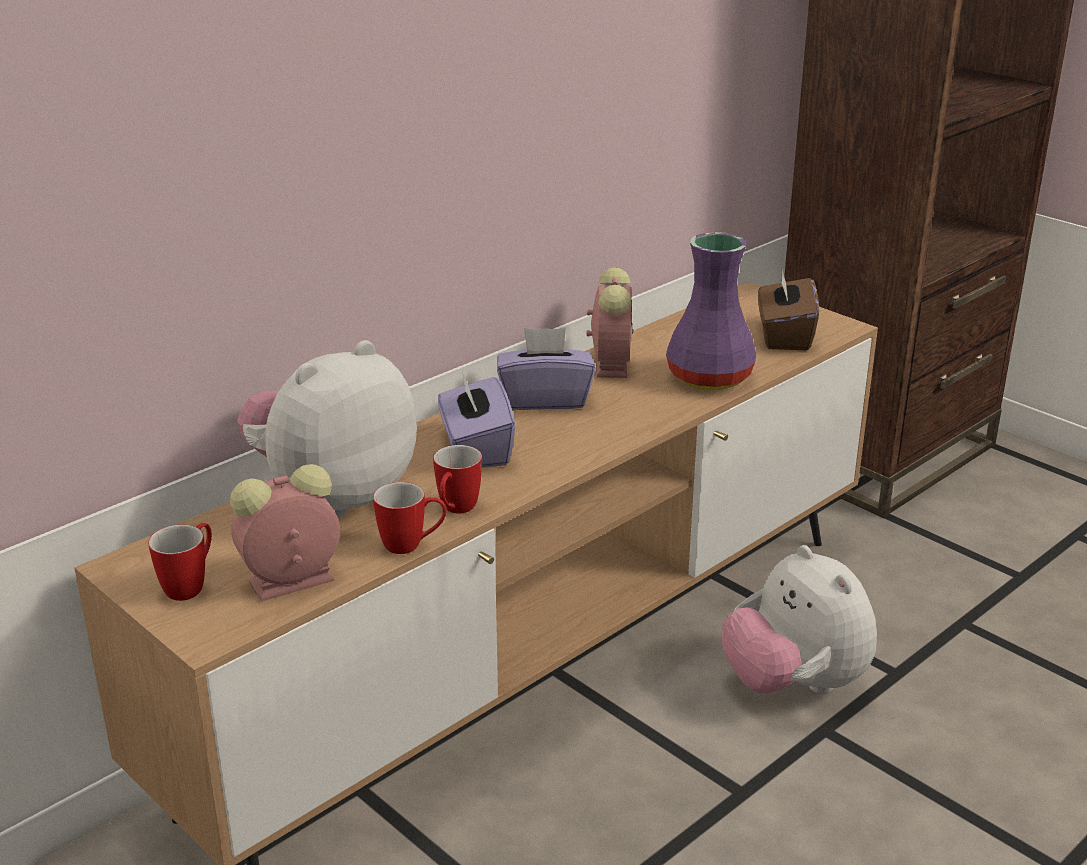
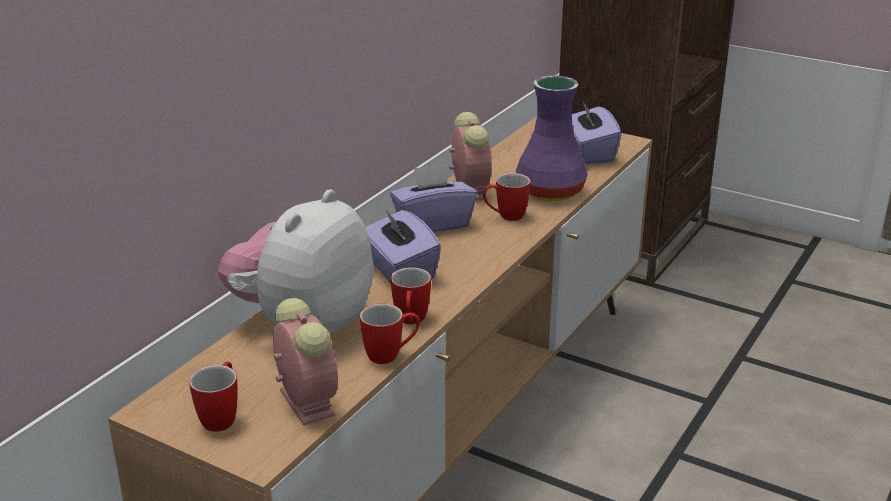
camera: 15 degrees left, 0 degrees up
(288, 582) = (305, 401): alarm clock -> alarm clock turned 105 degrees clockwise
(636, 401) = (505, 217): none -> mug
(784, 336) = (588, 153): brown tissue box -> purple tissue box
(794, 684) = (640, 422): plush toy -> none

